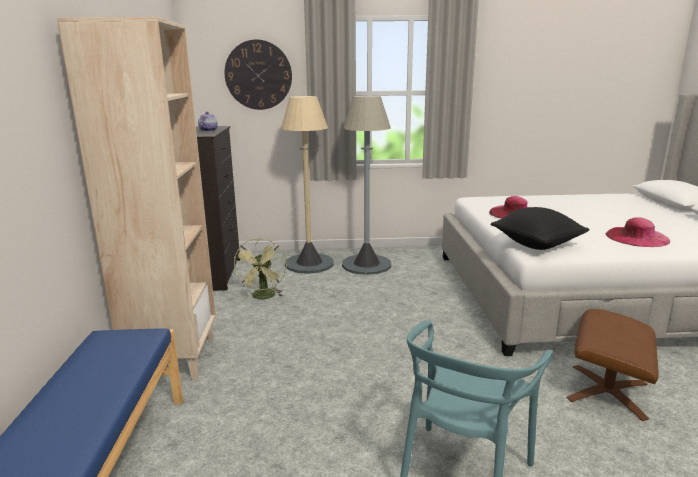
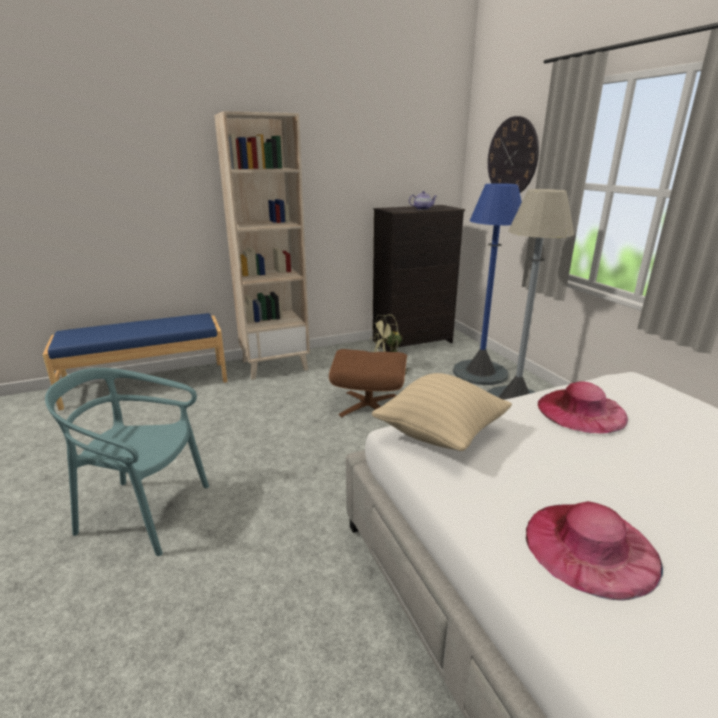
camera: 70 degrees right, 5 degrees up
(309, 264) = (480, 373): beige floor lamp -> blue floor lamp
(536, 245) = (440, 434): black pillow -> beige pillow
(607, 391) = (304, 632): brown ottoman -> brown ottoman (369, 405)

